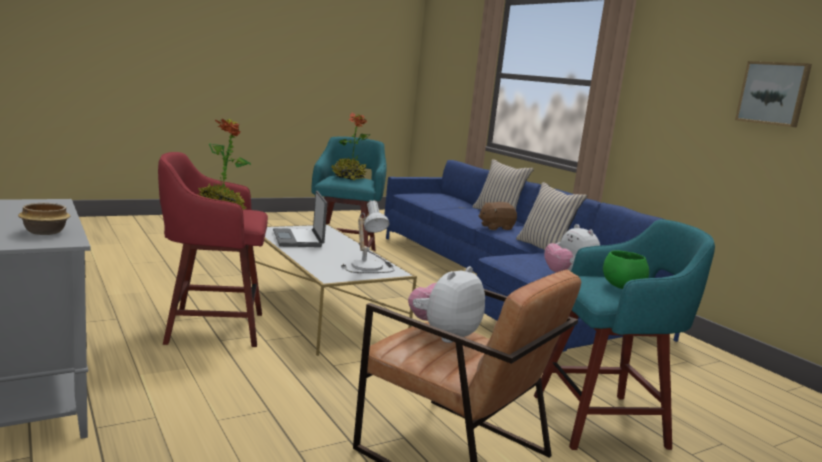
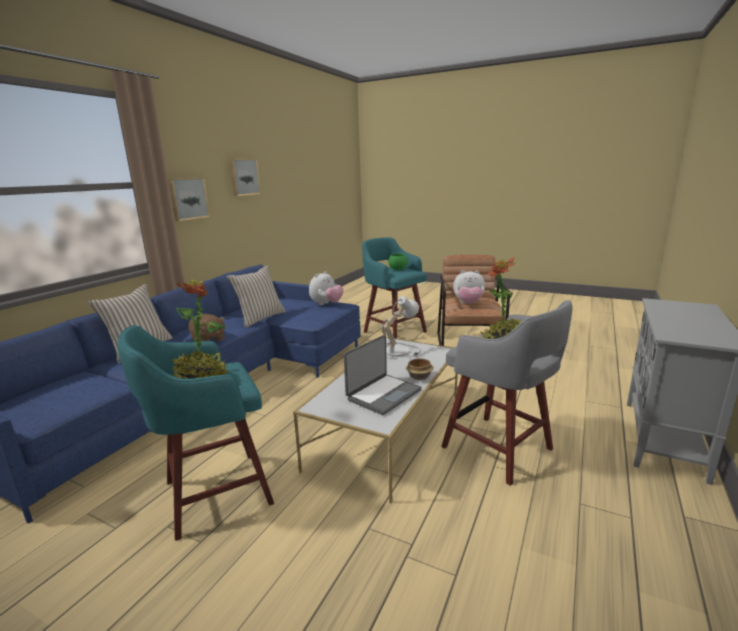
camera: 120 degrees left, 5 degrees up
(44, 232) = (671, 308): bowl -> bowl (419, 377)
(211, 328) = (499, 449): red stool -> grey stool
(662, 109) = (188, 198): none -> picture

